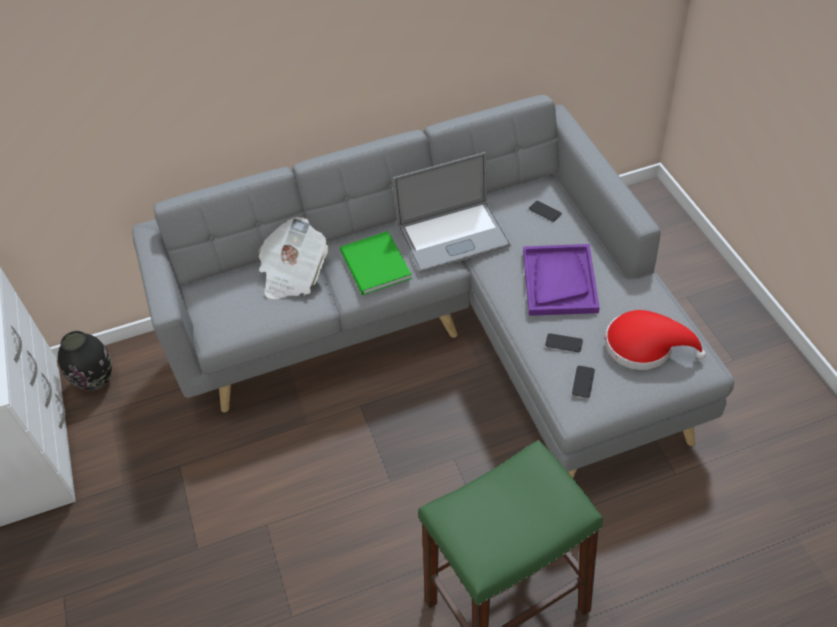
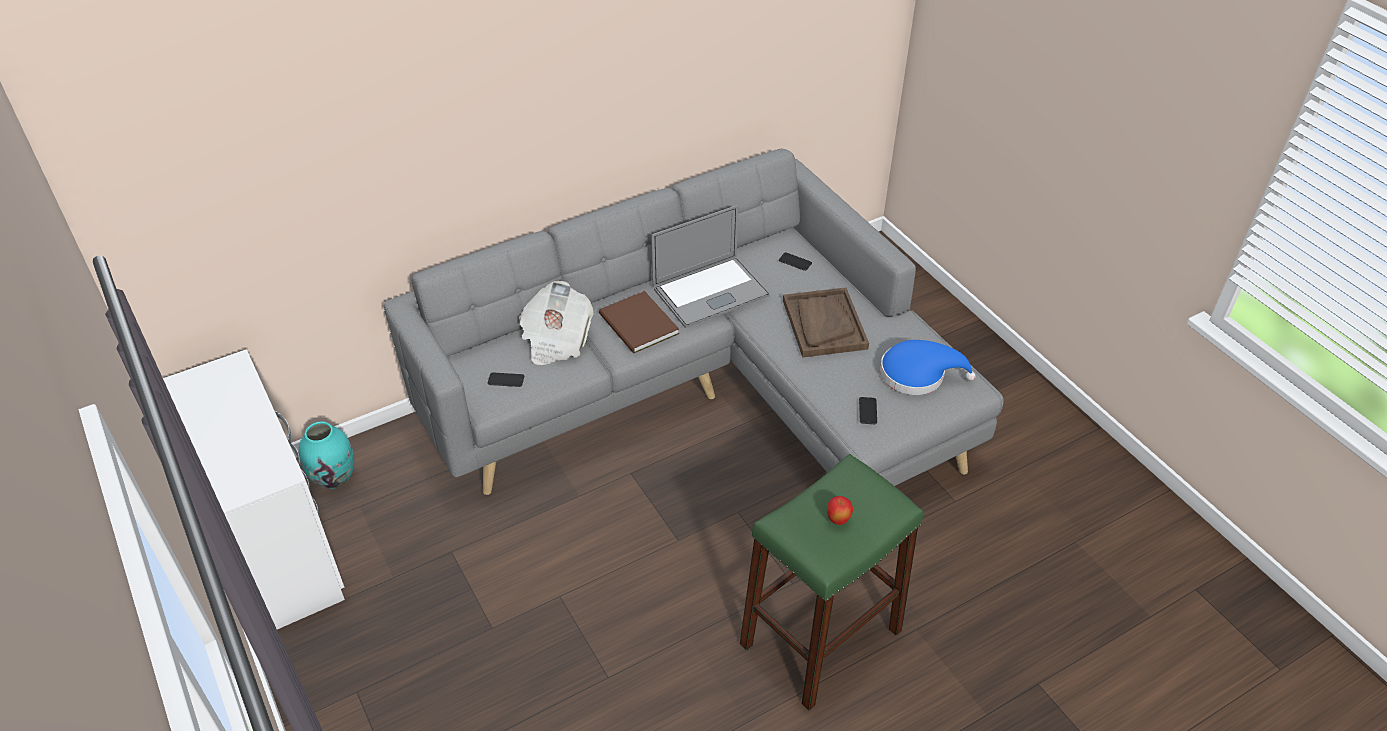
camera: 15 degrees left, 5 degrees down
(96, 379) = (334, 477): black vase -> turquoise vase
(374, 266) = (638, 326): green book -> brown book
(507, 517) = (838, 520): none -> apple
(559, 281) = (824, 324): purple tray -> brown tray
(564, 343) = (841, 379): phone -> phone (506, 380)
(645, 346) = (918, 374): red hat -> blue hat

